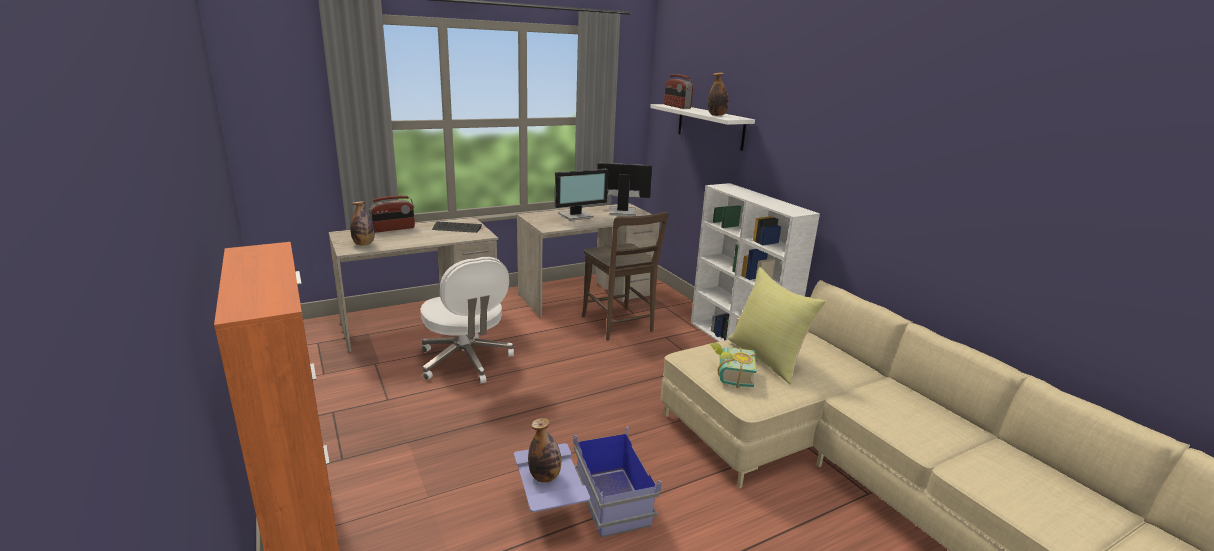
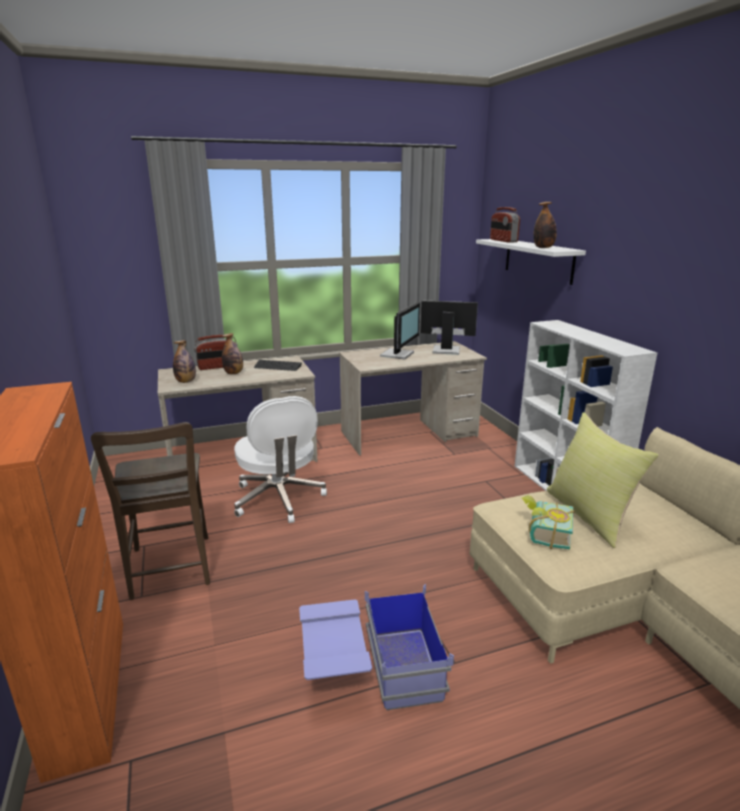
camera: 10 degrees right, 0 degrees up
(545, 477) = (327, 637): bottle -> bottle (234, 373)
(577, 216) = (398, 354): monitor -> monitor turned 45 degrees counterclockwise
(619, 325) = (438, 467): brown chair -> brown chair (171, 570)

